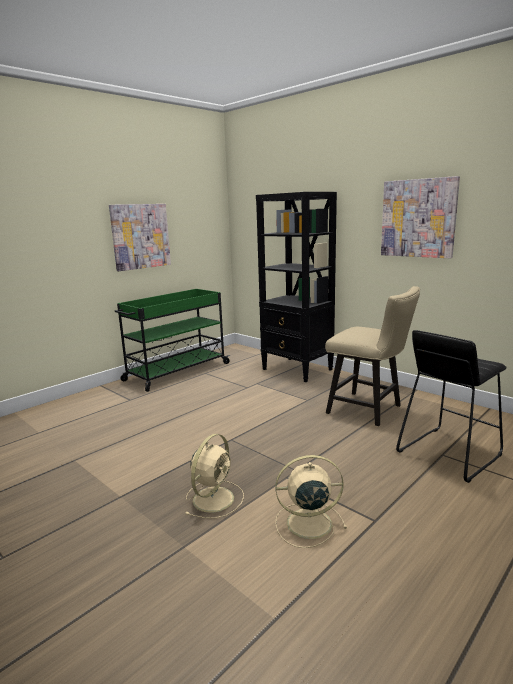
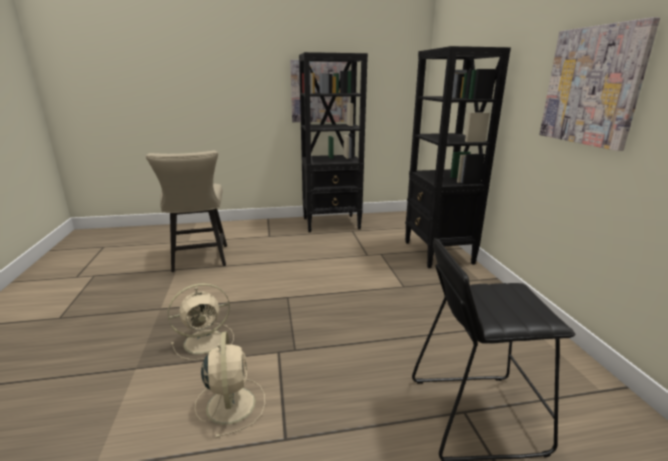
camera: 35 degrees right, 5 degrees up
(176, 372) = (332, 223): green cart -> black bookcase
(307, 523) = (231, 403): beige fan -> beige fan turned 45 degrees clockwise
(369, 410) = (452, 322): beige chair -> beige chair (199, 260)

